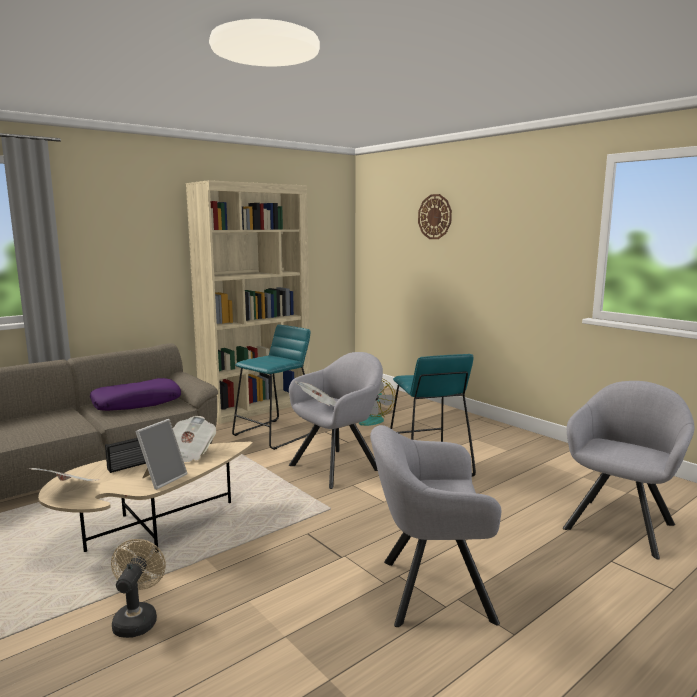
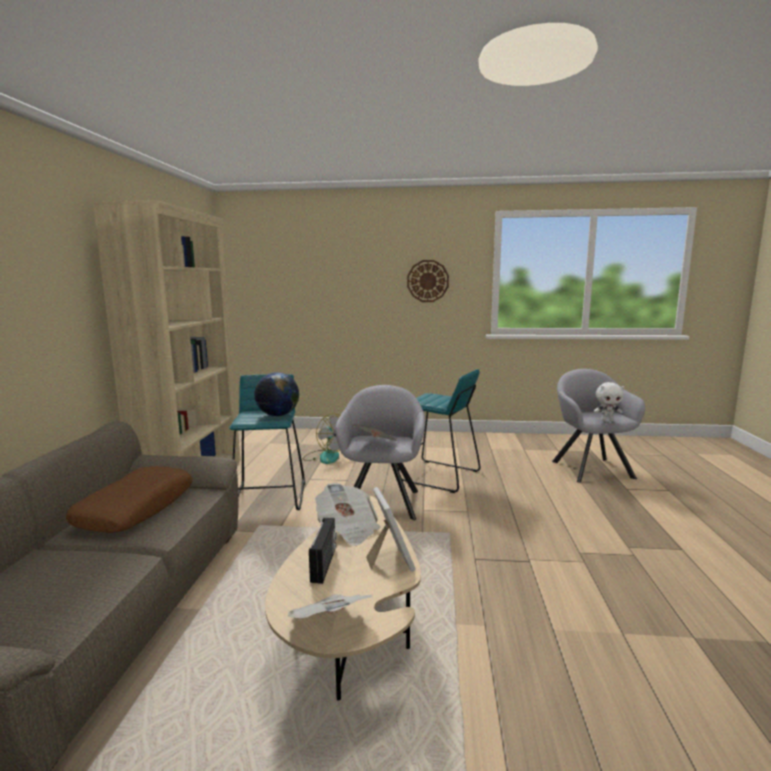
camera: 45 degrees left, 0 degrees up
(137, 403) = (136, 509): purple pillow -> brown pillow
(137, 619) = (525, 708): beige fan -> none
(276, 362) = (278, 415): none -> globe
(428, 590) = (608, 551): grey armchair -> none
(435, 216) = (330, 258): wall clock -> wall clock (427, 281)
(622, 458) = (607, 420): none -> white plush toy

